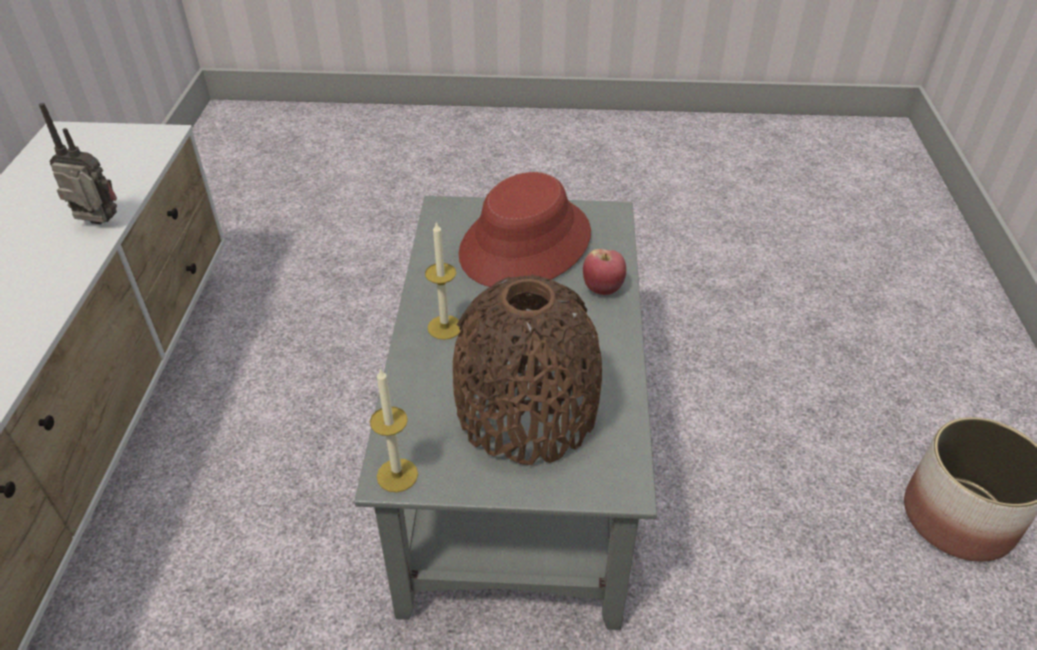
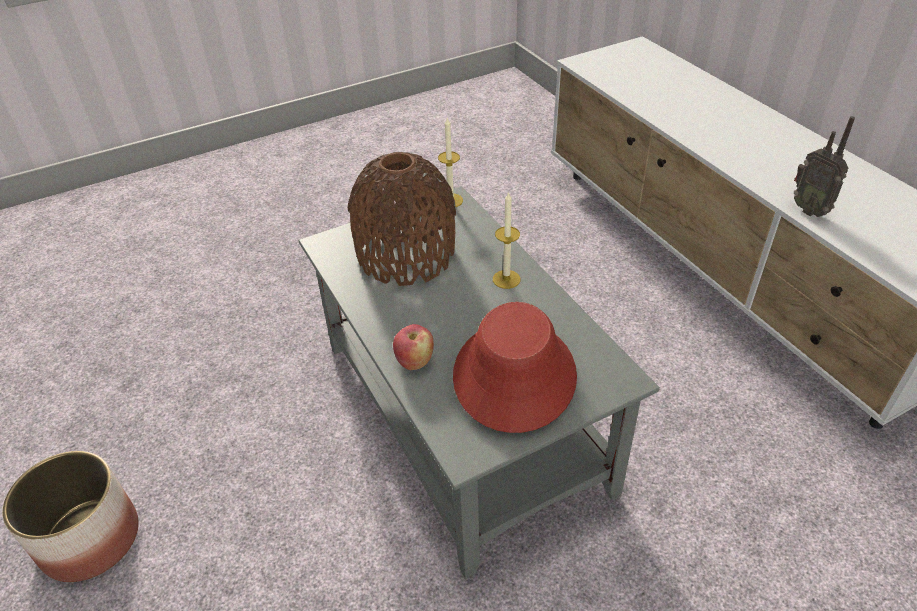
camera: 150 degrees right, 0 degrees up
(98, 225) = (810, 209): radio -> radio turned 75 degrees clockwise

